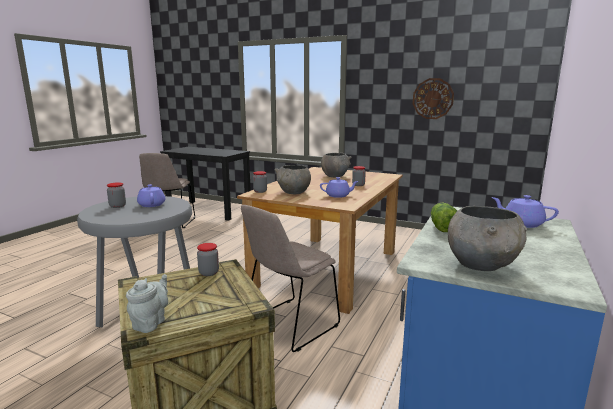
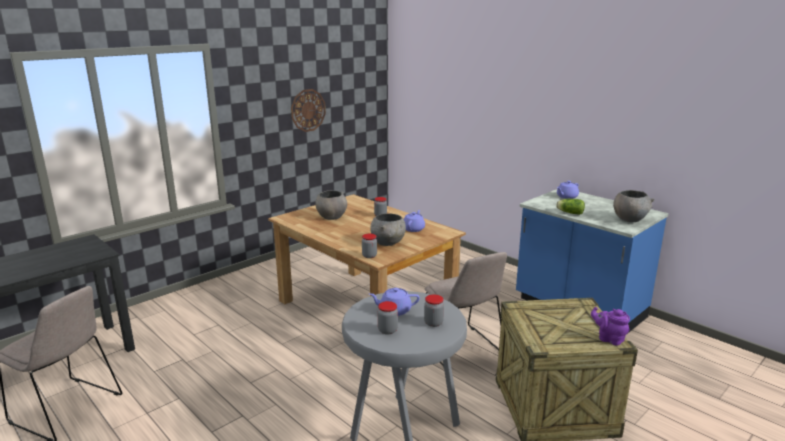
camera: 70 degrees left, 5 degrees up
(151, 322) = (609, 339): grey teapot -> purple teapot
(208, 273) = (526, 315): jar -> jar (433, 323)

